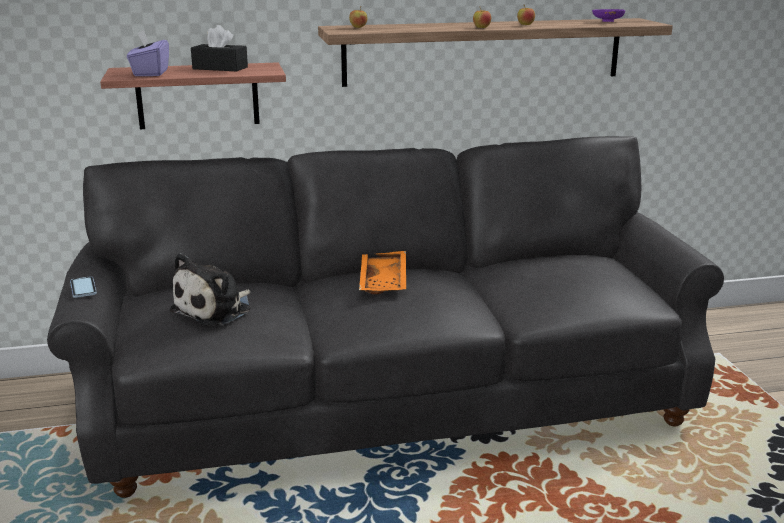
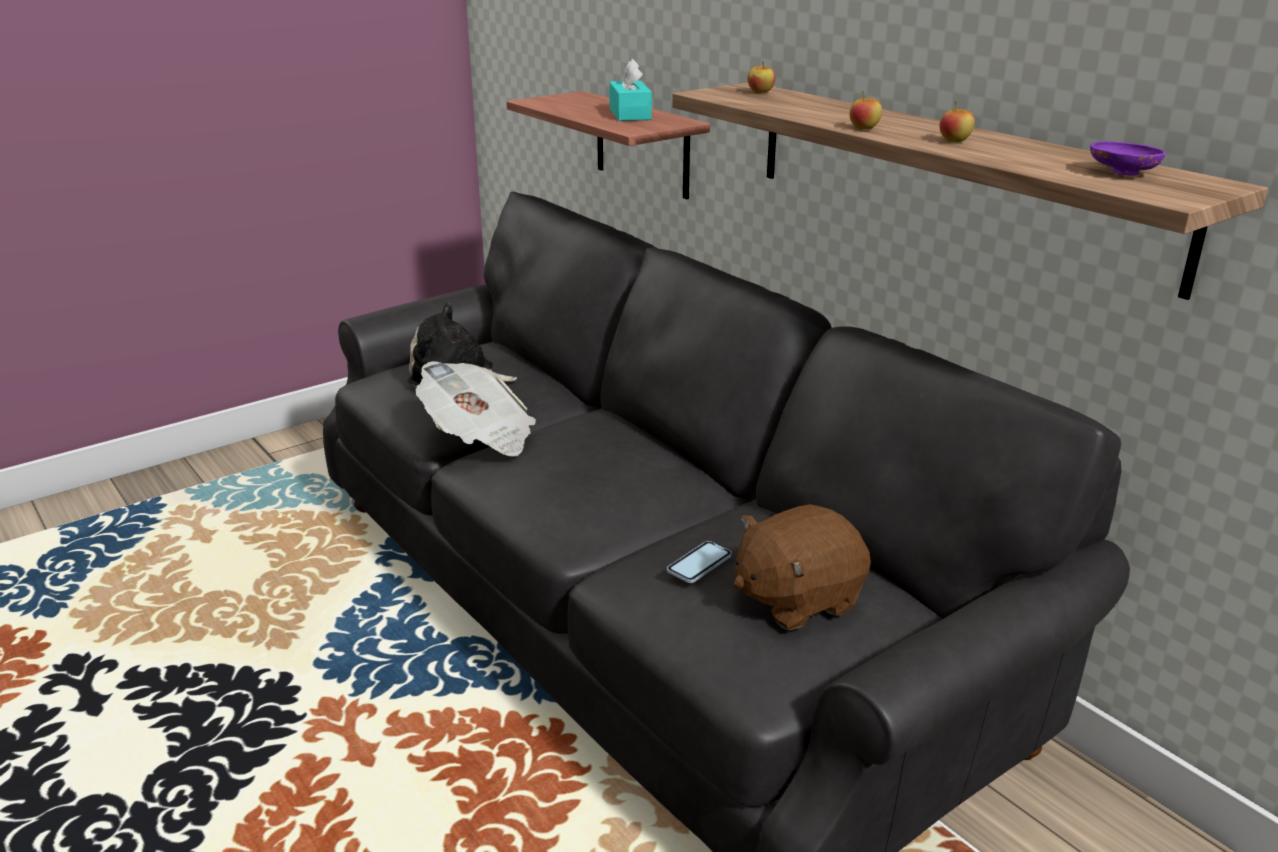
camera: 65 degrees right, 5 degrees up
(83, 288) = (412, 305): phone -> phone (699, 564)
(150, 73) = (566, 103): purple tissue box -> none
(220, 68) = (630, 114): black tissue box -> turquoise tissue box
(324, 318) = (480, 436): none -> newspaper
(385, 280) = (603, 441): orange tray -> none
(598, 272) = (796, 599): none -> brown plush toy

